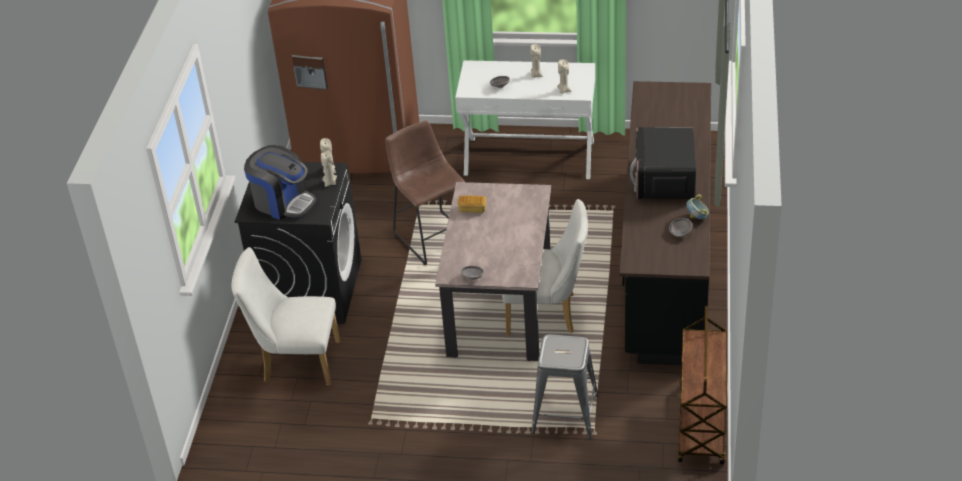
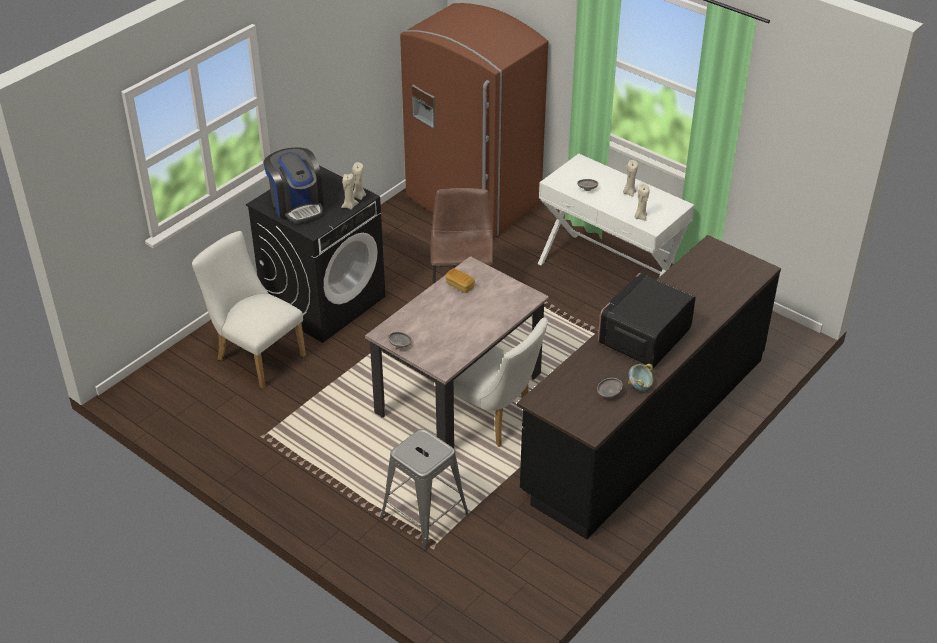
camera: 30 degrees right, 0 degrees up
(702, 425) = (534, 594): brown cart -> none

